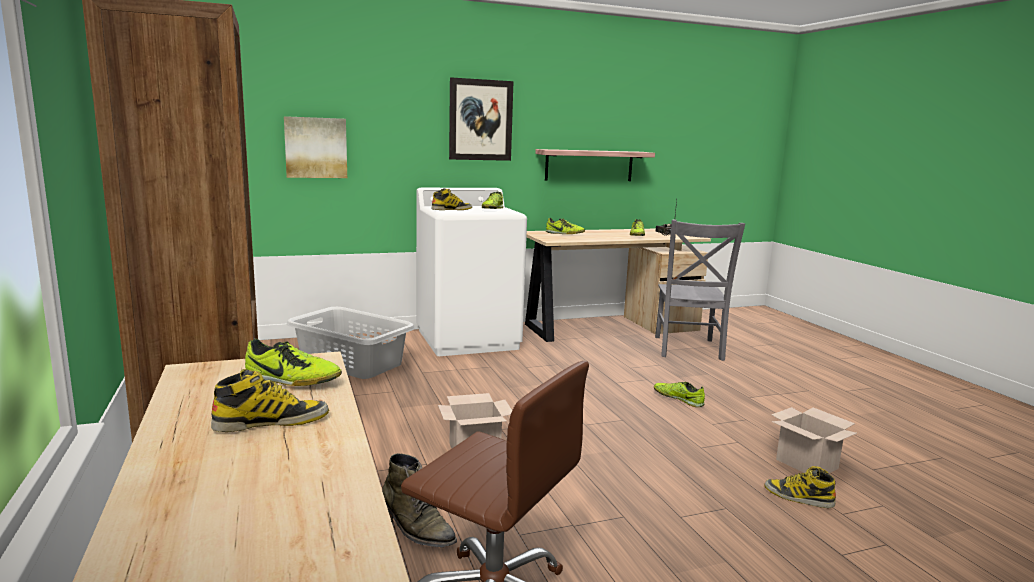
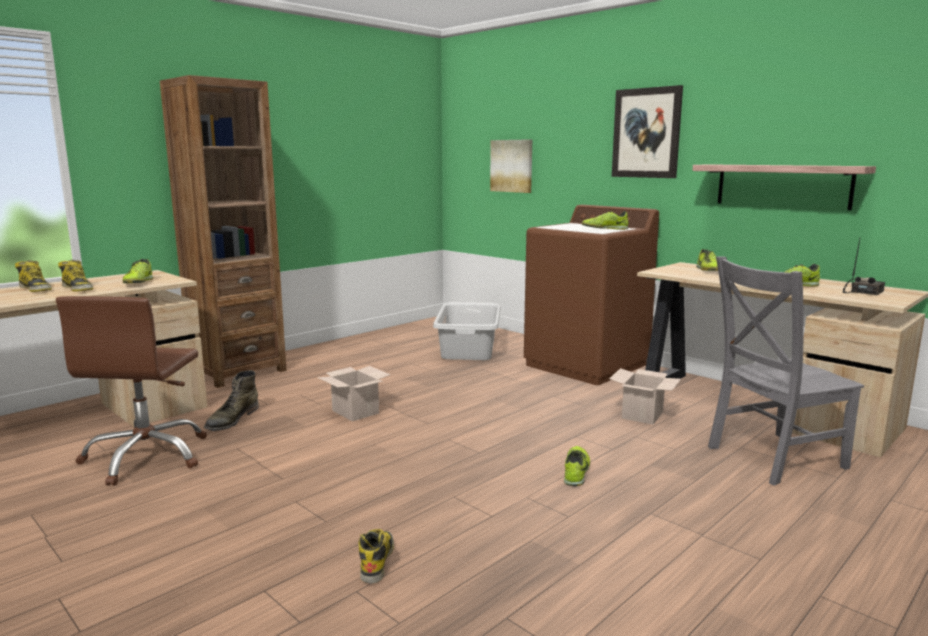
camera: 65 degrees right, 0 degrees up
(451, 209) = (567, 226): boot -> boot (36, 289)
(468, 339) = (586, 365): white washing machine -> brown washing machine
(808, 464) = (473, 565): cardboard box -> cardboard box (643, 415)

